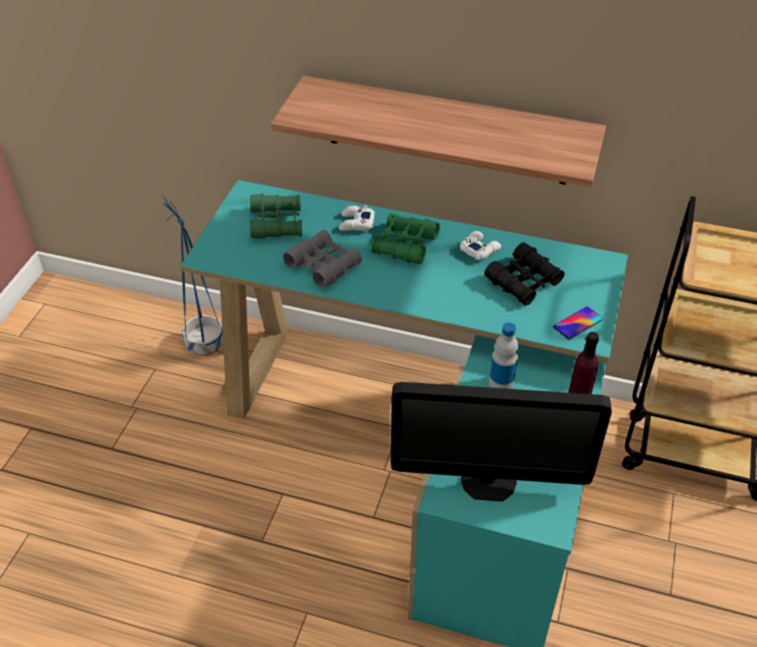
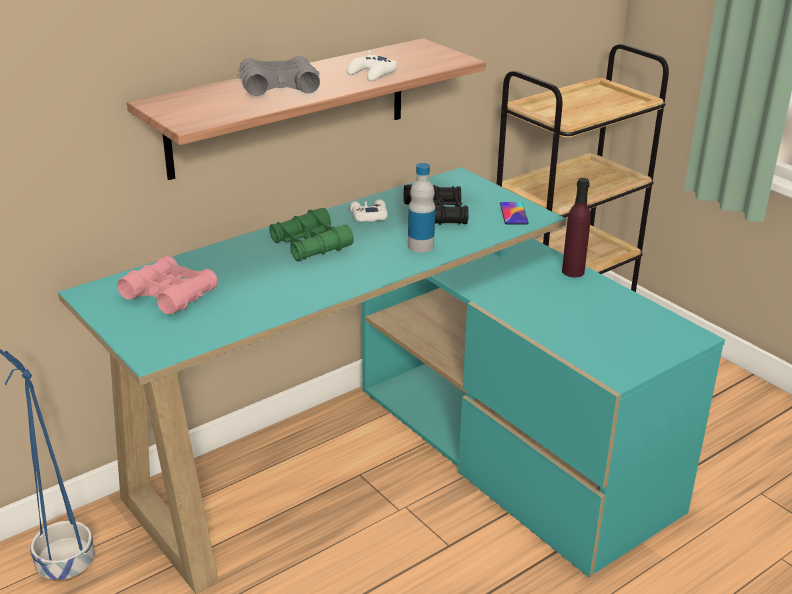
camera: 55 degrees left, 15 degrees down
(277, 223) = (169, 294): green binoculars -> pink binoculars
(323, 265) = (275, 293): grey binoculars -> grey binoculars (279, 87)
(356, 223) = (241, 255): white game controller -> white game controller (372, 74)
(488, 481) = (617, 344): monitor -> none
(501, 383) = (512, 293): bottle -> bottle (420, 246)

